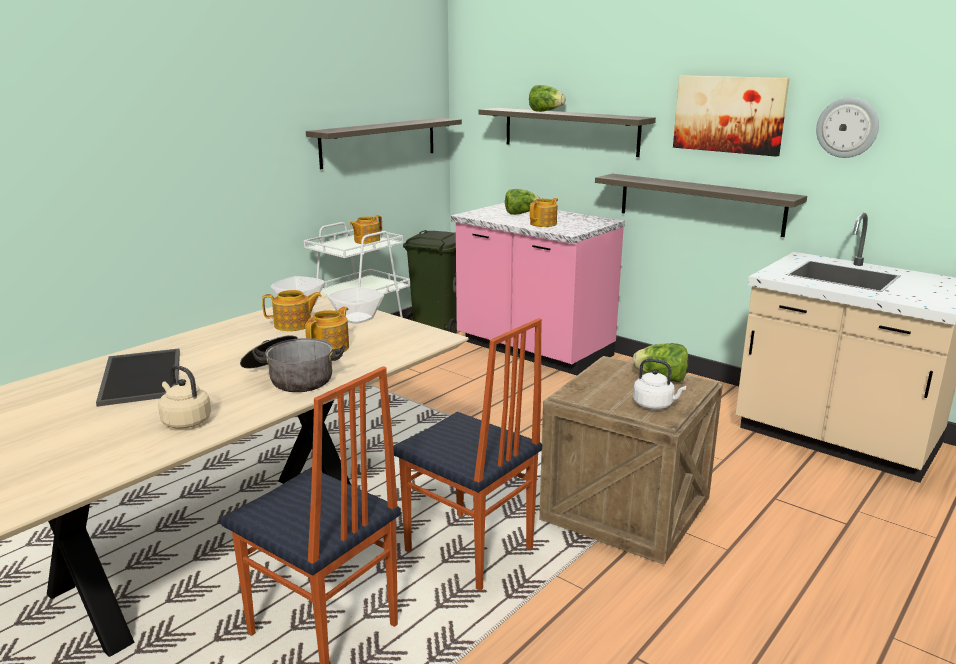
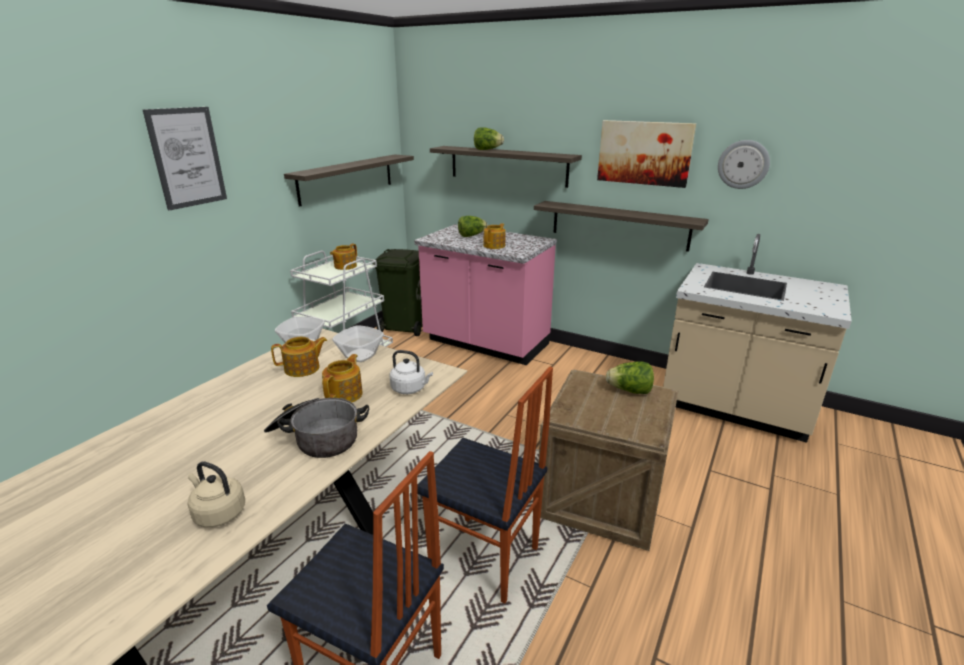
camera: 10 degrees left, 5 degrees up
(139, 376) = (158, 452): tray -> none
(204, 107) = (187, 157): none -> picture
(655, 405) = (636, 421): white kettle -> white kettle (410, 389)

